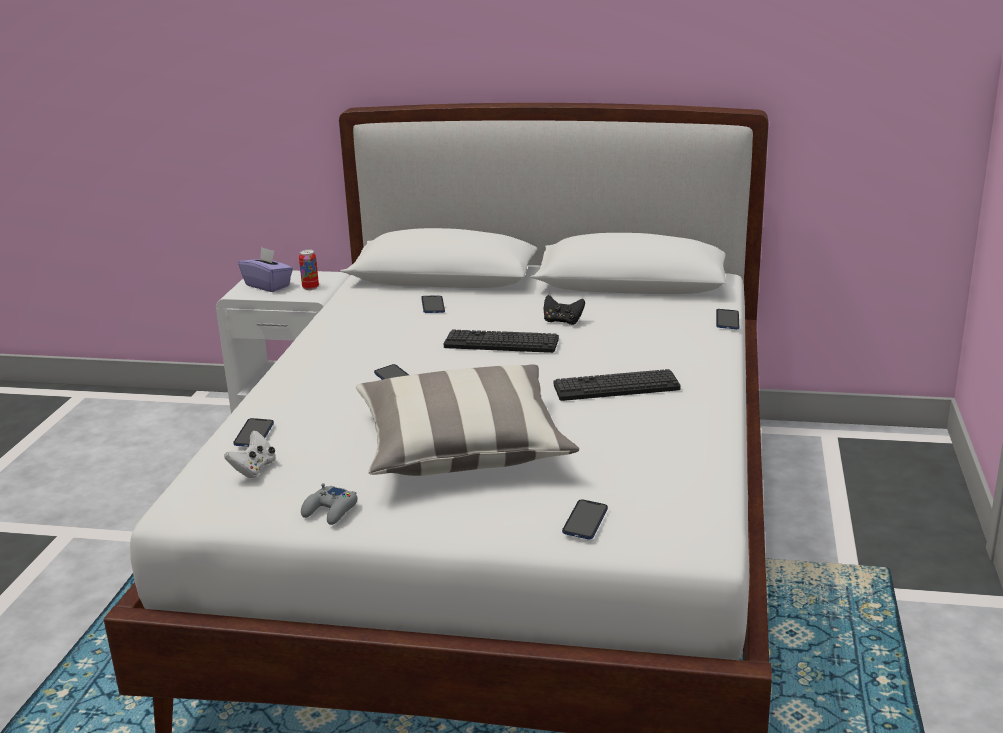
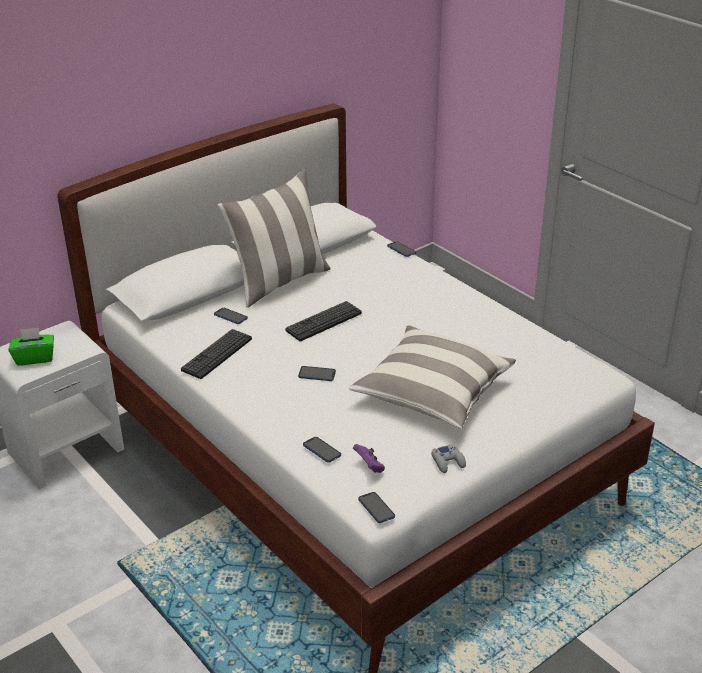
camera: 50 degrees left, 10 degrees up
(253, 469) = (369, 467): white game controller -> purple game controller
(268, 285) = (35, 358): purple tissue box -> green tissue box
(310, 288) = (71, 344): can -> none
(537, 298) = (279, 282): none -> pillow
(562, 321) = (324, 291): black game controller -> none
(585, 521) = (552, 395): phone -> phone (376, 508)
(616, 387) = (430, 318): keyboard -> keyboard (217, 354)

